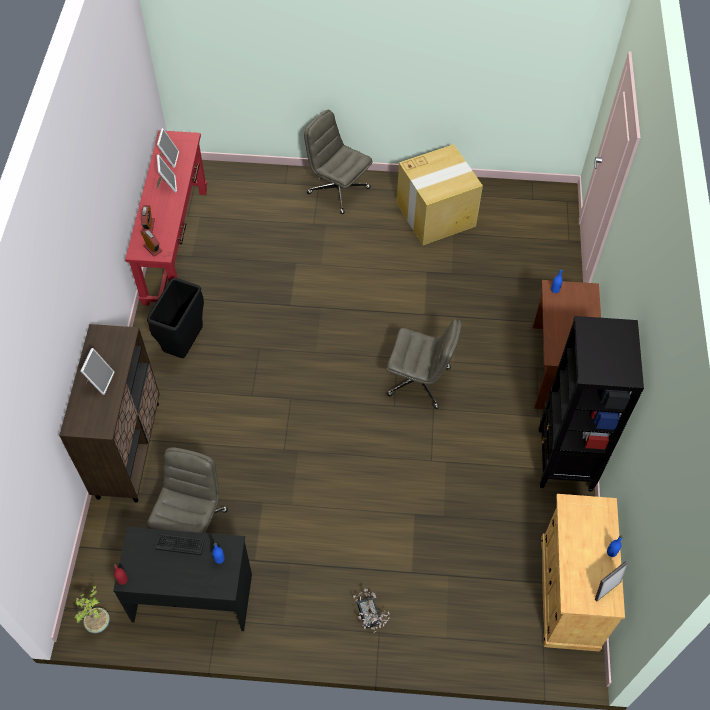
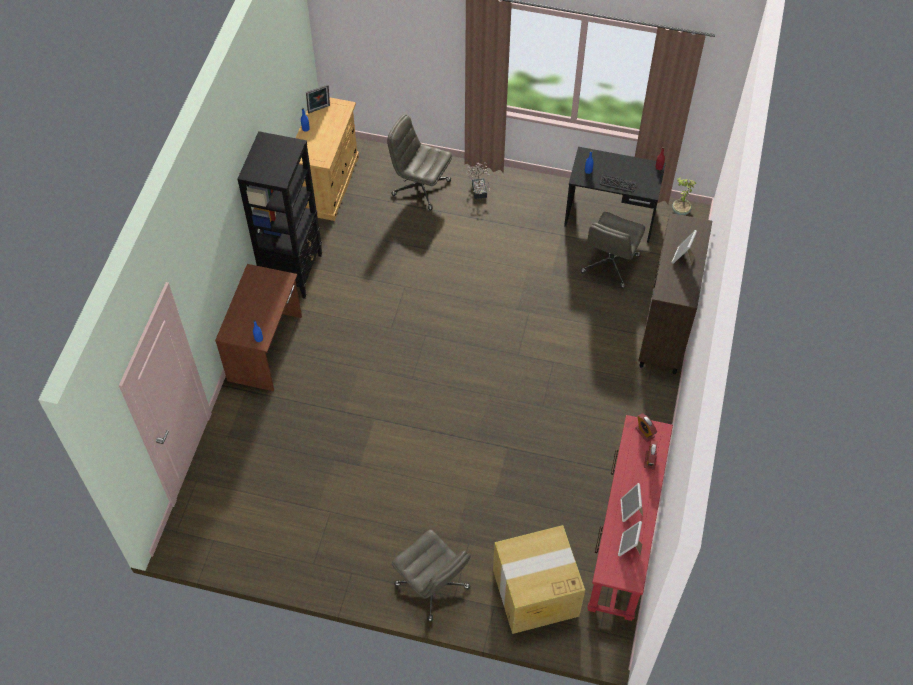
camera: 170 degrees left, 0 degrees up
(184, 345) = (616, 419): black trash can -> none
(420, 381) = (396, 353): grey office chair -> grey office chair (420, 187)
(436, 214) = (328, 535): cardboard box -> cardboard box (534, 593)

